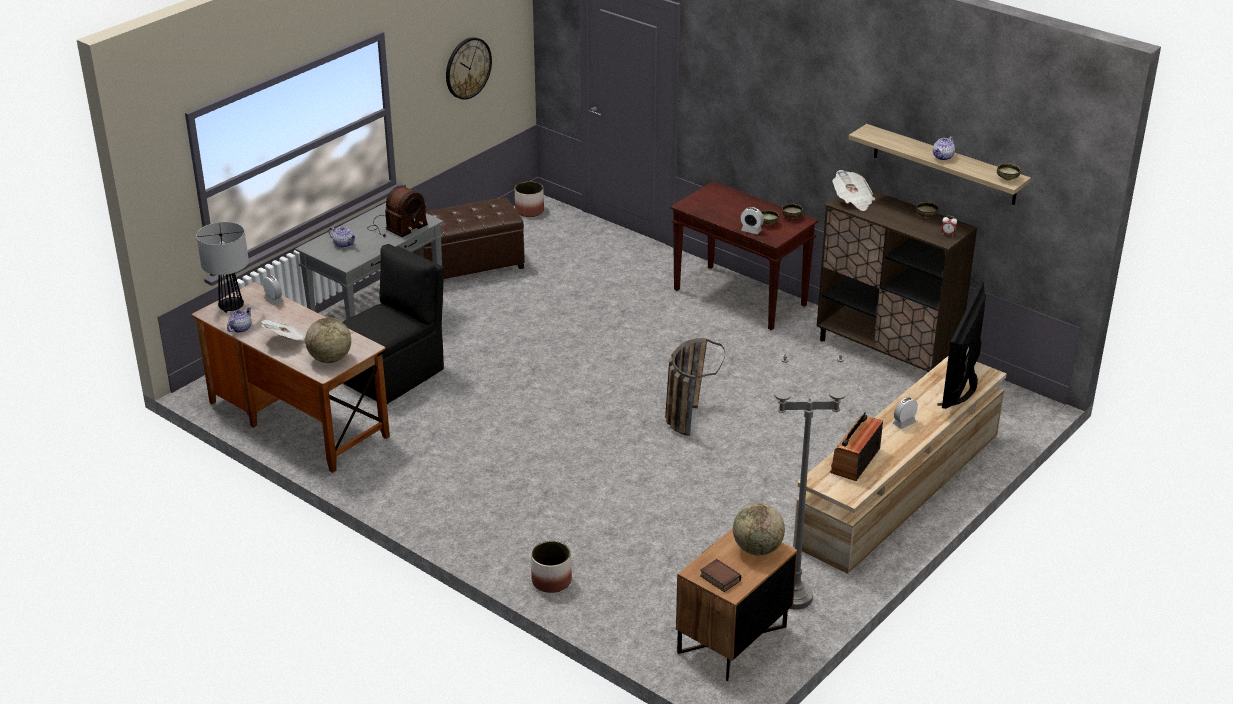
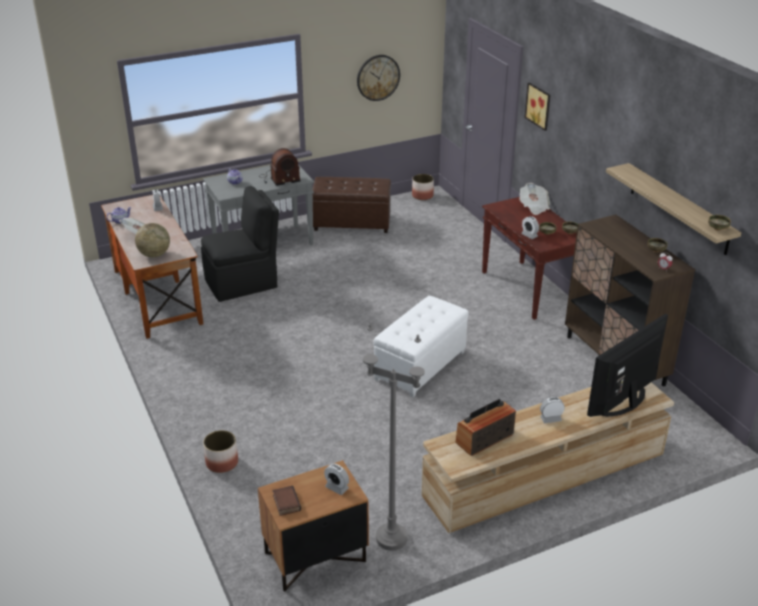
camera: 25 degrees right, 0 degrees up
(231, 307) = (128, 206): table lamp -> none
(687, 414) = (421, 366): basket -> white ottoman
(716, 72) = (539, 106): none -> picture
(757, 549) = (337, 488): globe -> alarm clock
(853, 201) = (602, 226): newspaper -> newspaper (534, 207)
(943, 157) = (673, 200): teapot -> none

